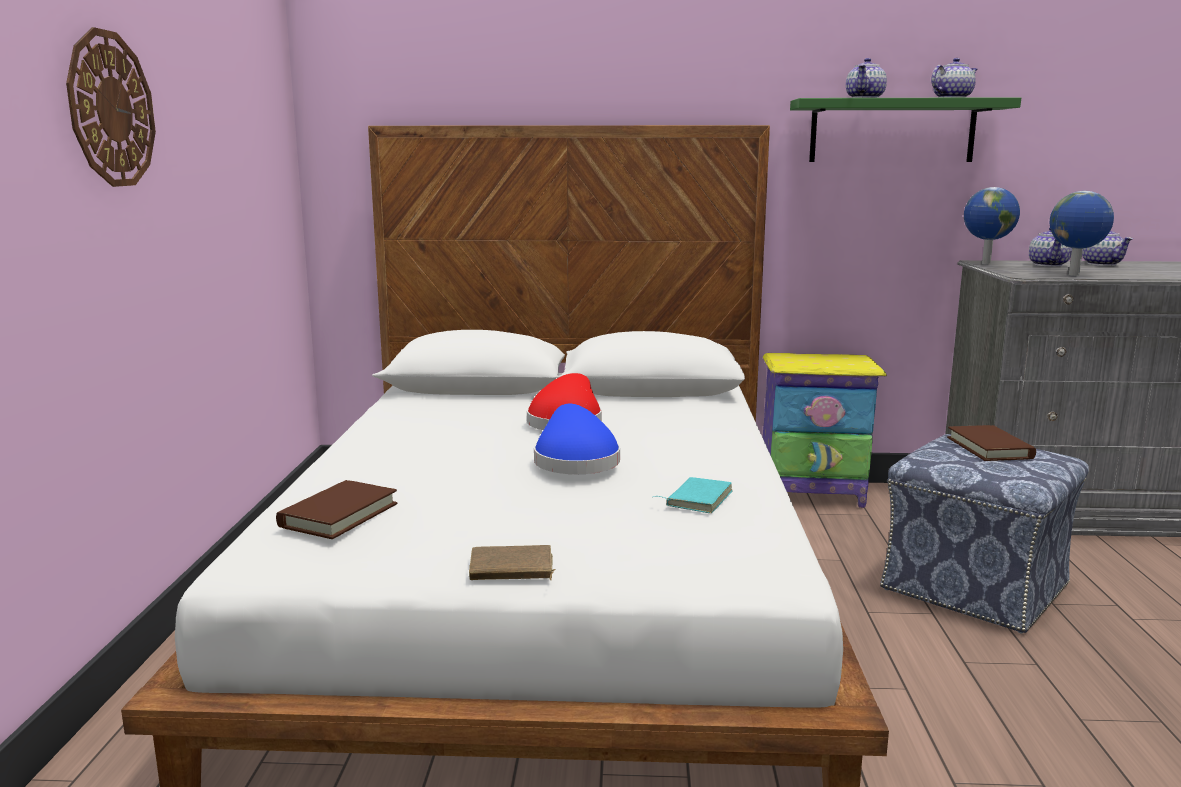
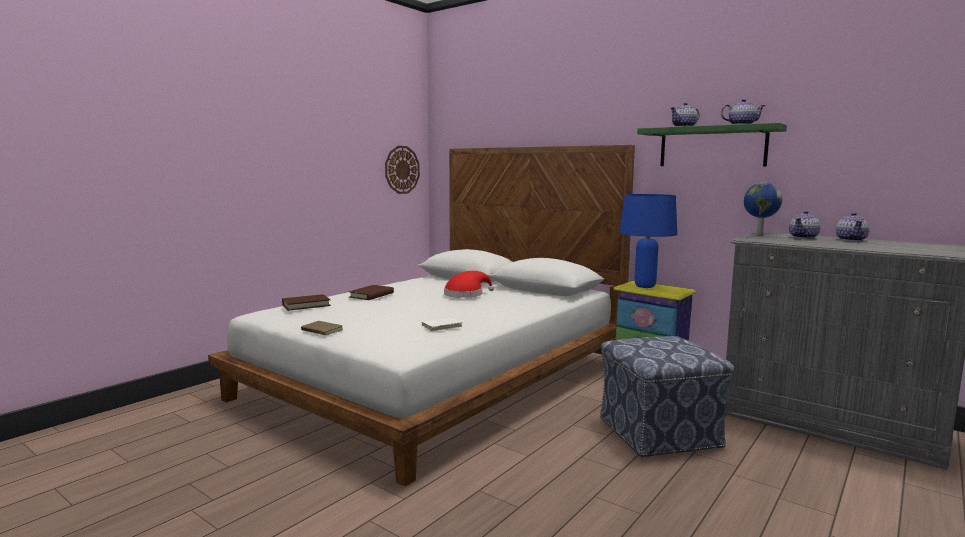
camera: 35 degrees right, 5 degrees down
(111, 109) = (289, 142): wall clock -> wall clock (402, 169)
(574, 460) = (429, 306): blue hat -> none
(697, 498) = (441, 326): turquoise book -> white book
(810, 360) = (645, 286): none -> blue table lamp
(989, 448) = (673, 344): brown book -> brown book (371, 295)
(1074, 275) = (784, 242): globe -> none

